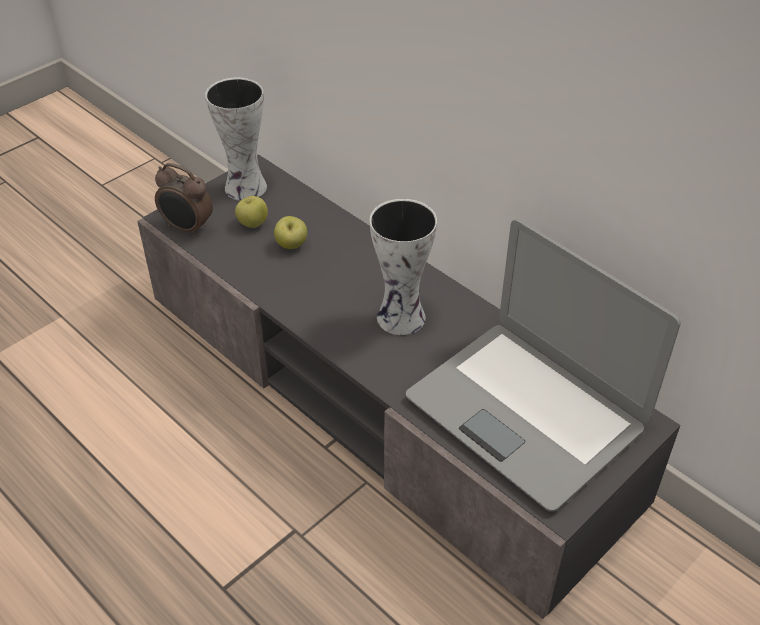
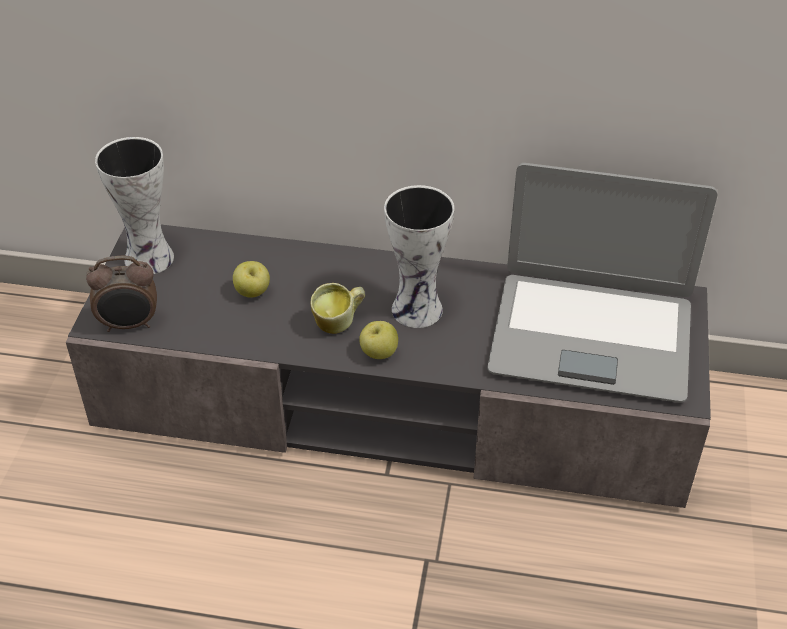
camera: 35 degrees left, 0 degrees up
(252, 224) = (193, 290): apple -> apple (378, 353)
(330, 299) = (339, 324): none -> mug

